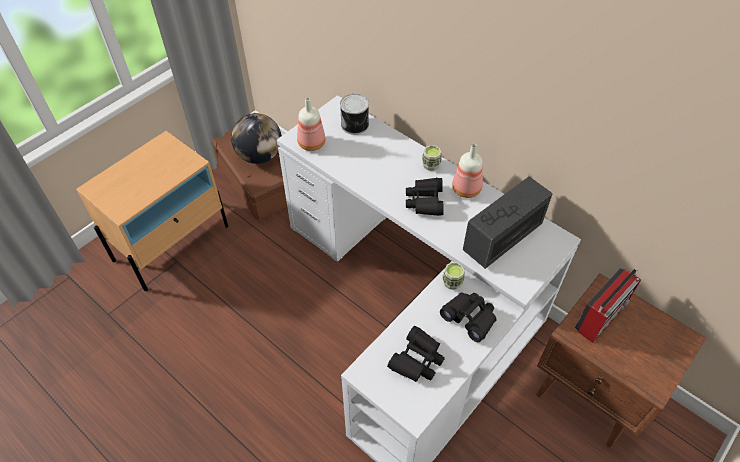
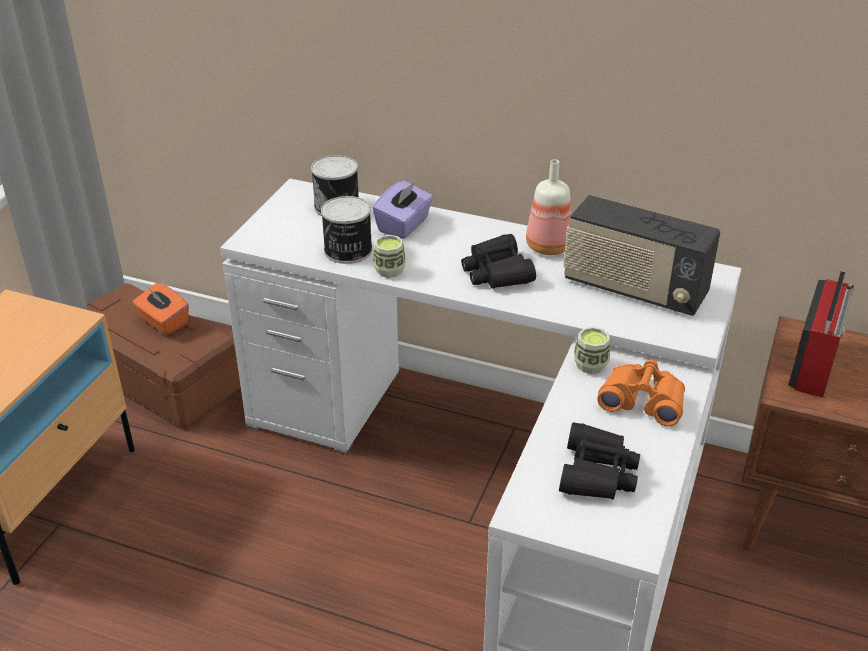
camera: 20 degrees left, 15 degrees down
(260, 156) = (163, 322): globe -> orange tissue box
(312, 144) = (282, 241): bottle -> none
(345, 161) = (347, 251): none -> can
(387, 149) = (404, 225): none -> purple tissue box
(431, 165) = (480, 230): cup -> cup (389, 270)
(470, 318) = (642, 401): black binoculars -> orange binoculars
(502, 237) = (633, 289): radio -> radio turned 90 degrees counterclockwise

